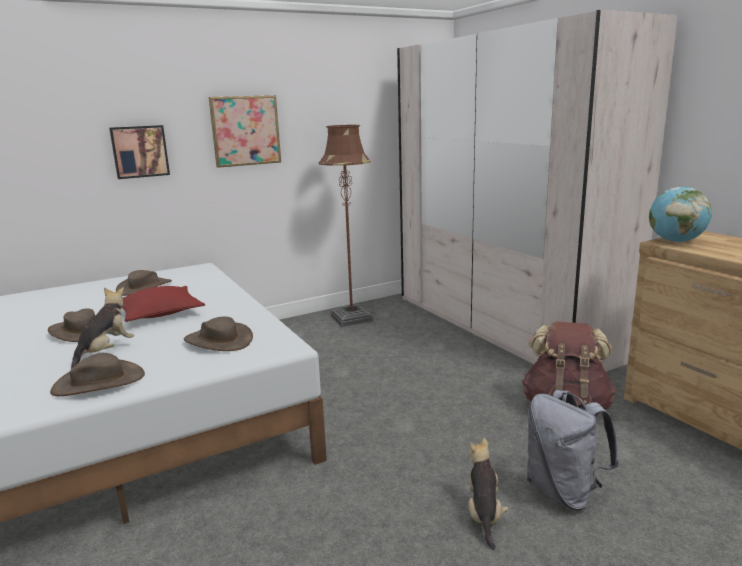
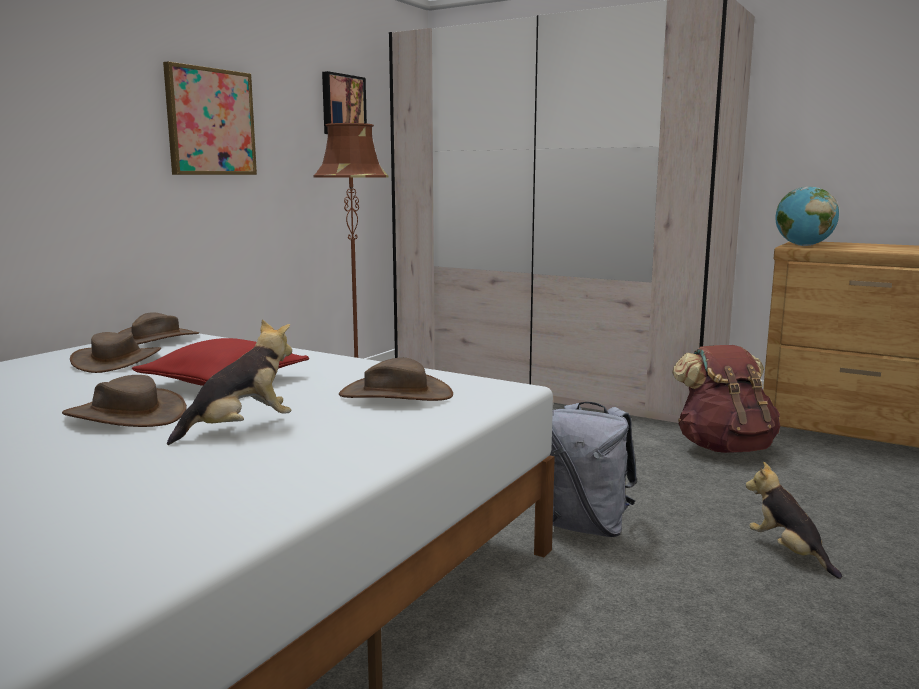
camera: 30 degrees left, 5 degrees down
(99, 382) = (318, 458): brown hat -> brown hat (156, 339)
(106, 352) = (240, 429): plush toy -> plush toy turned 60 degrees clockwise
(140, 151) = (63, 137): picture -> picture (342, 105)
(564, 492) = (824, 514): grey backpack -> grey backpack (587, 527)

